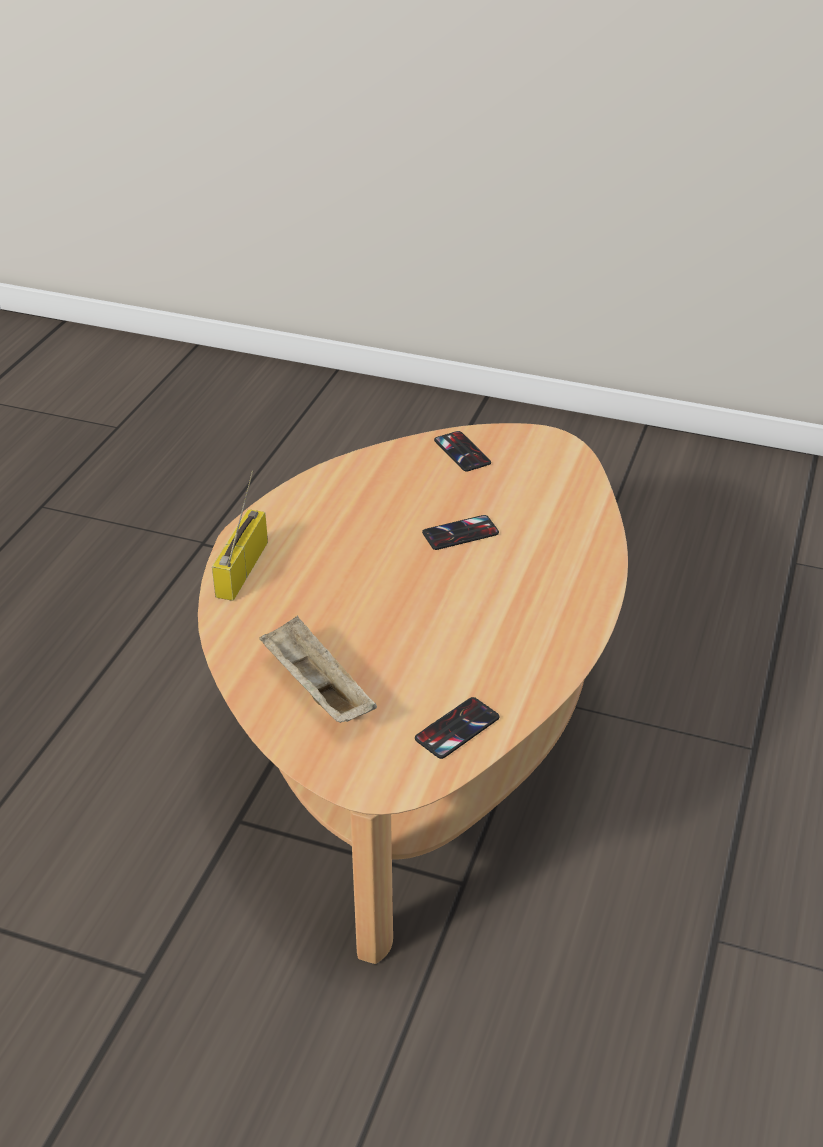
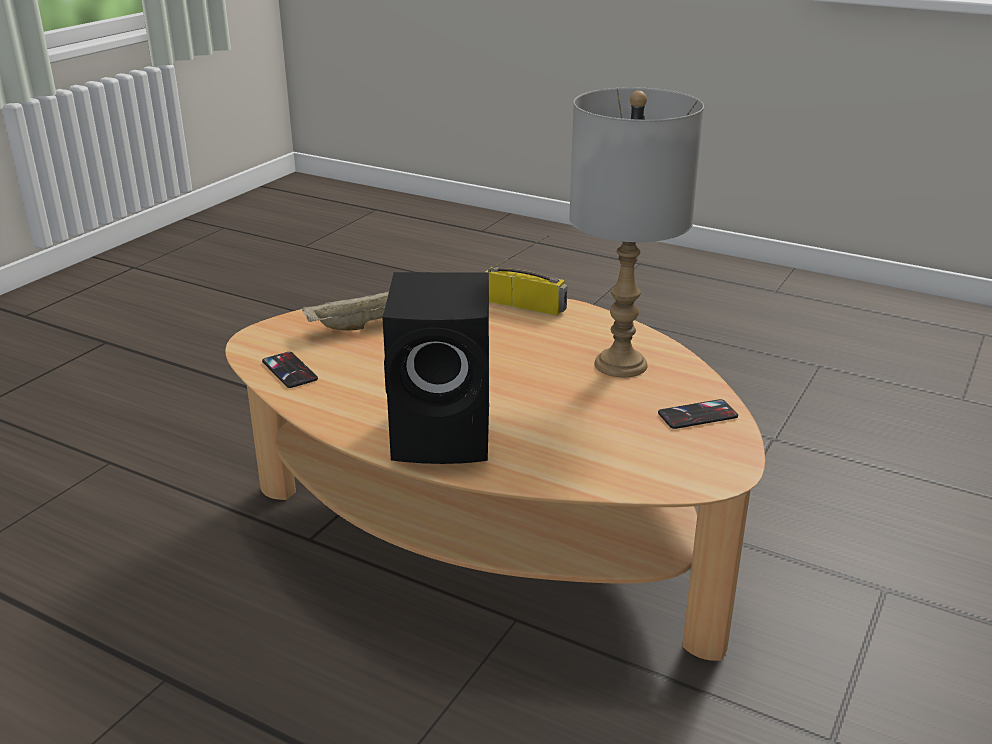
camera: 100 degrees right, 10 degrees down
(376, 495) = (619, 364): none -> grey table lamp
(460, 533) = (547, 398): phone -> none
(550, 586) = (446, 434): none -> black speaker

